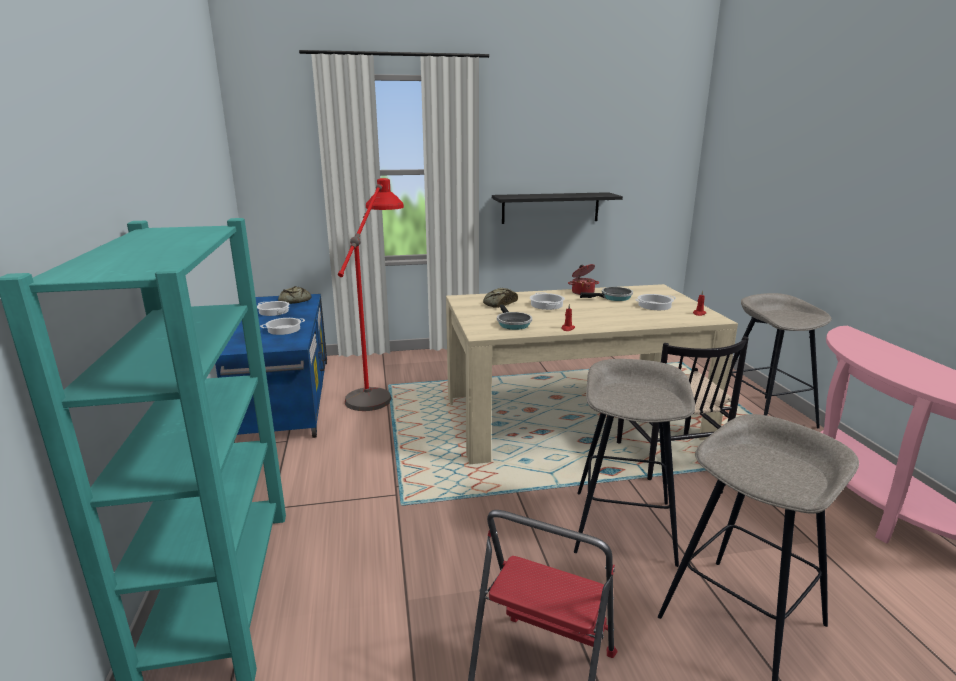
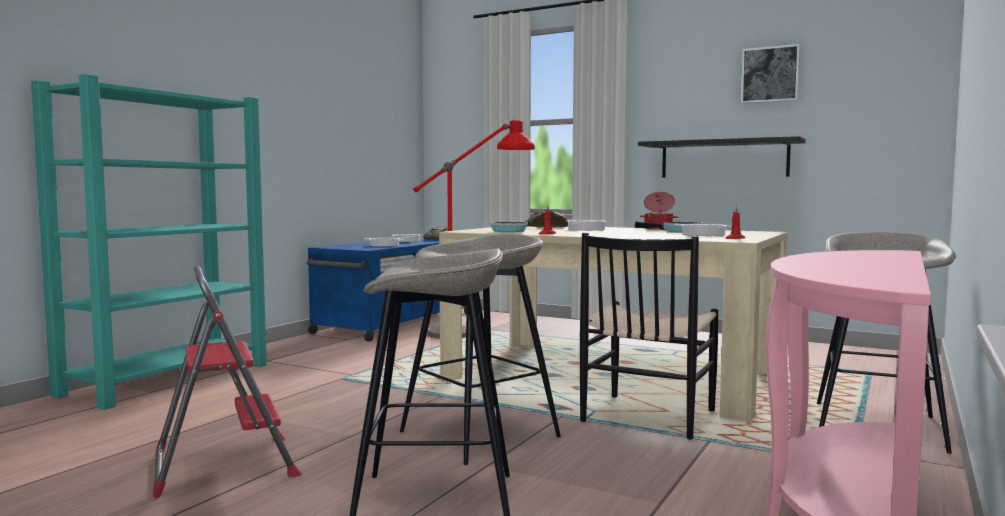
camera: 40 degrees right, 15 degrees down
(586, 140) = (770, 74): none -> picture

